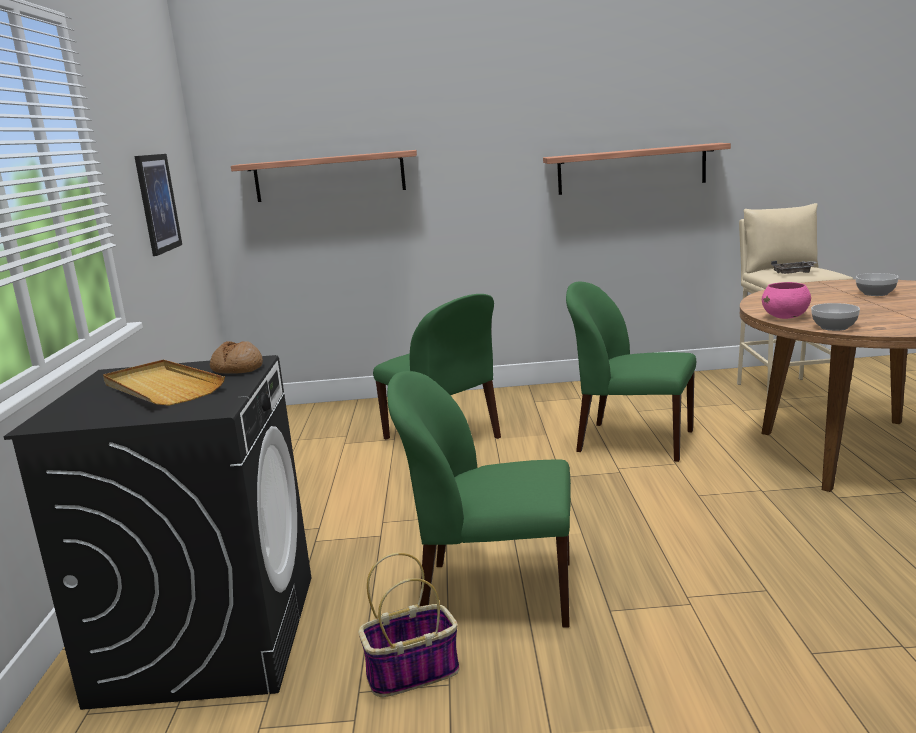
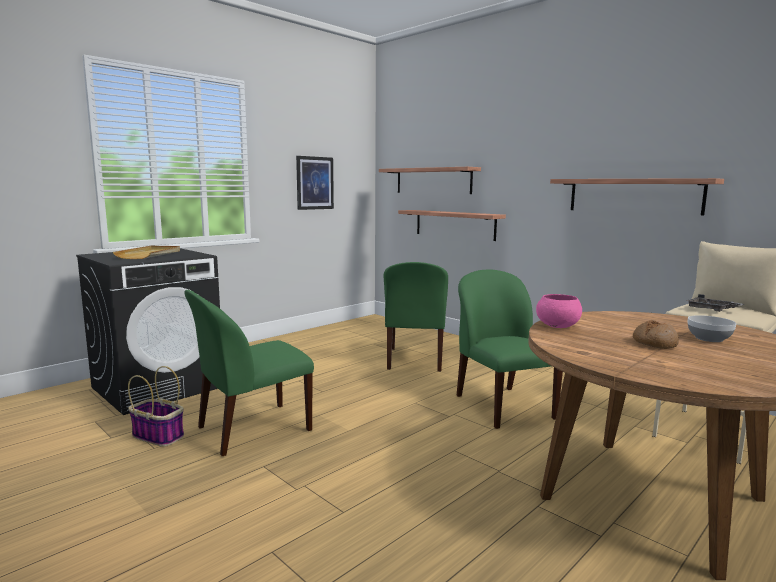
camera: 45 degrees right, 5 degrees down
(237, 369) = (186, 255): bread -> bread (654, 343)
(381, 237) = (454, 224): none -> shelf
(494, 593) = (252, 429): green chair -> green chair turned 90 degrees counterclockwise
(834, 327) = (554, 341): bowl -> none

